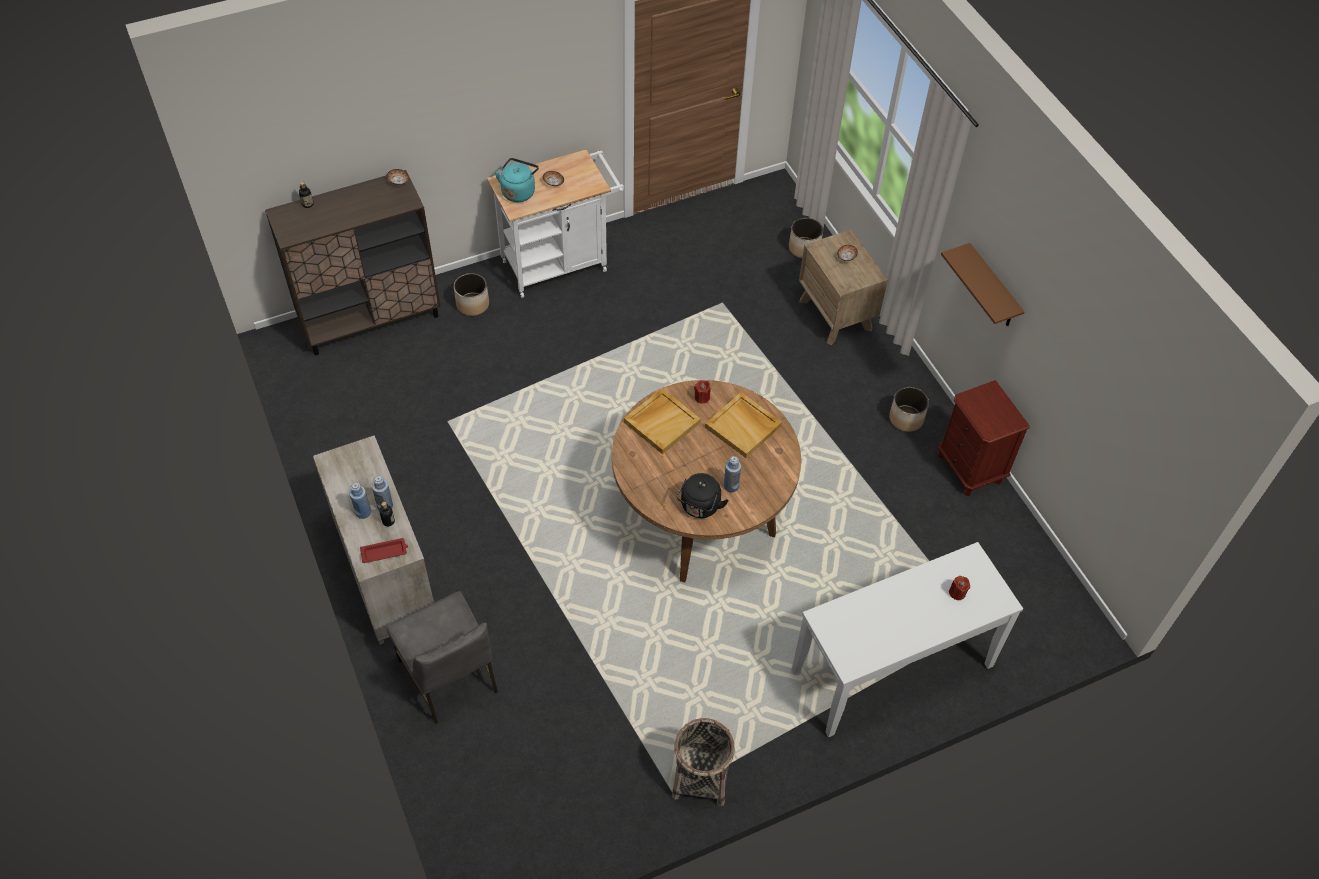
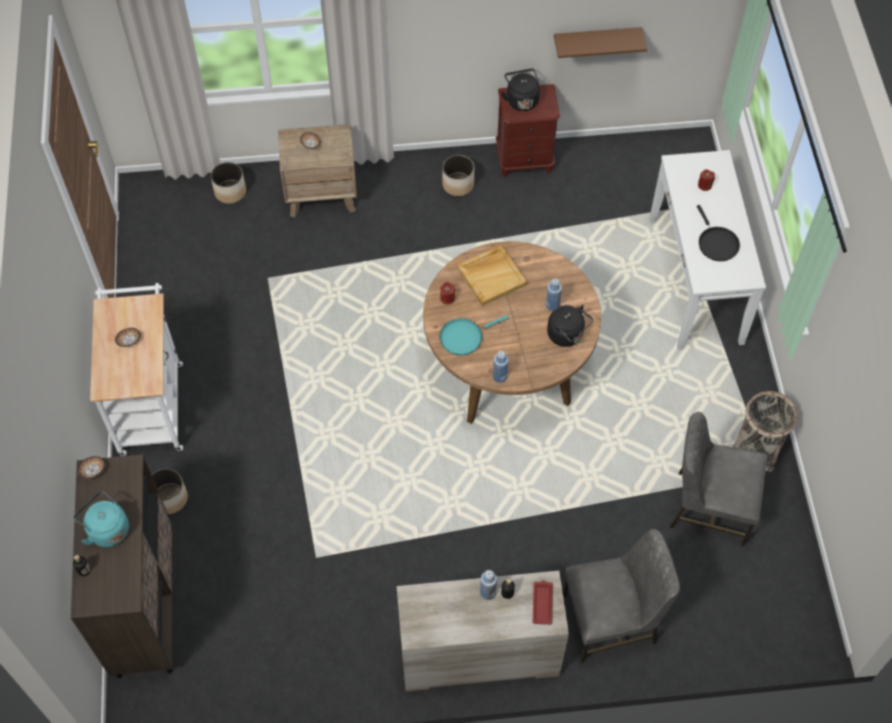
camera: 70 degrees left, 5 degrees up
(363, 512) = (489, 614): blue bottle -> blue bottle (499, 376)
(519, 191) = (126, 375): turquoise kettle -> turquoise kettle (107, 529)
(608, 742) = (709, 506): none -> grey chair
(662, 422) = (464, 337): beige tray -> turquoise frying pan
(881, 621) = (716, 243): none -> black frying pan
(990, 402) = (521, 99): none -> black kettle
(992, 288) = (459, 33): brown shelf -> brown shelf (596, 41)

